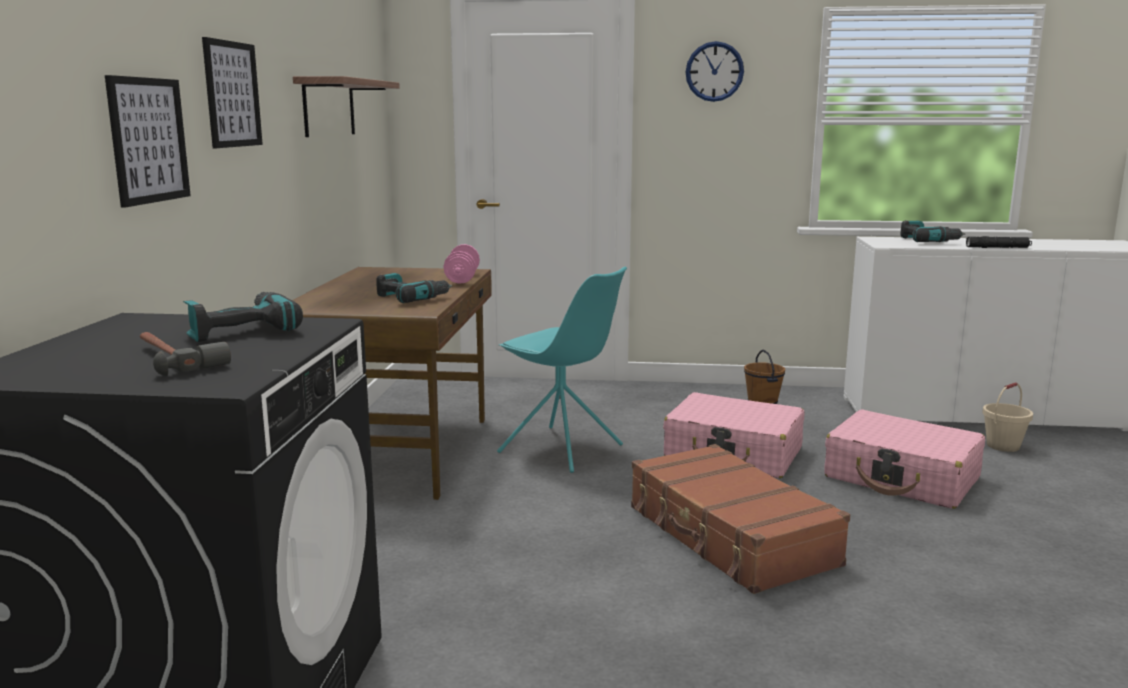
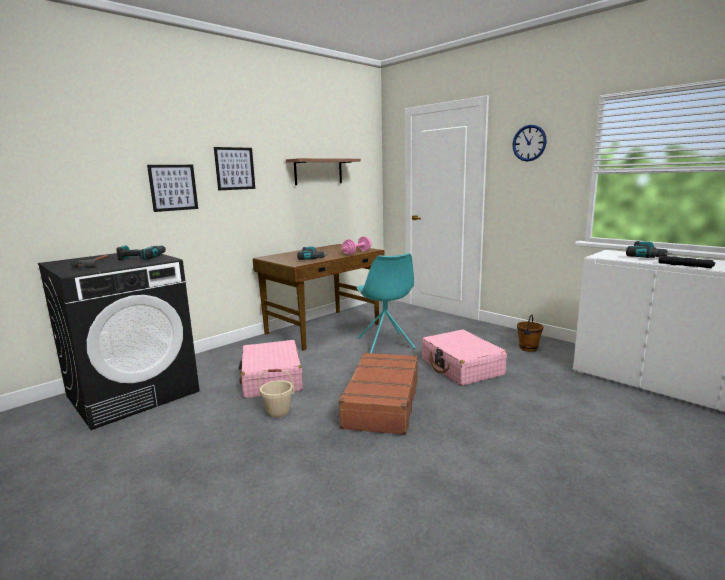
camera: 40 degrees right, 0 degrees up
(902, 478) = (534, 407): pink suitcase -> pink suitcase (272, 379)
(1002, 446) = (654, 413): beige bucket -> beige bucket (278, 412)

